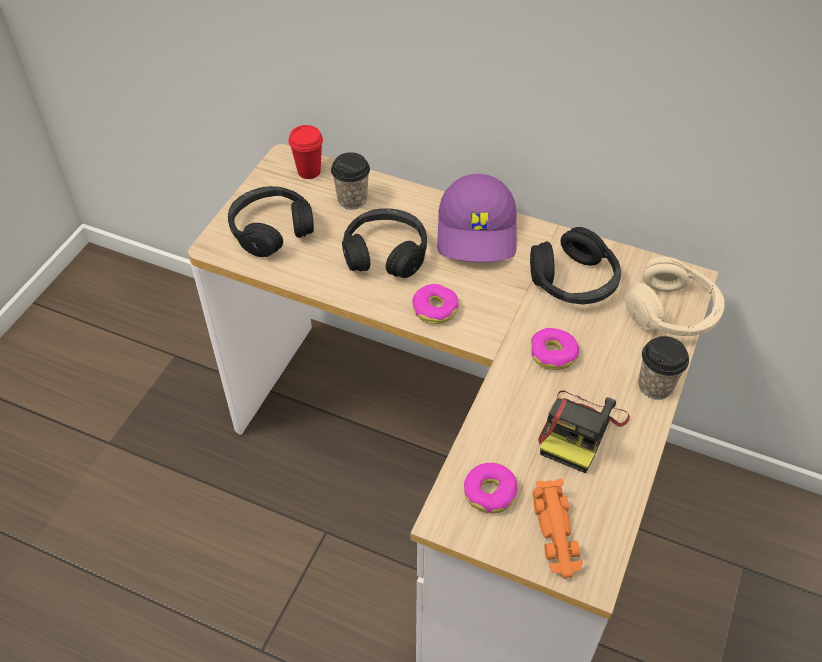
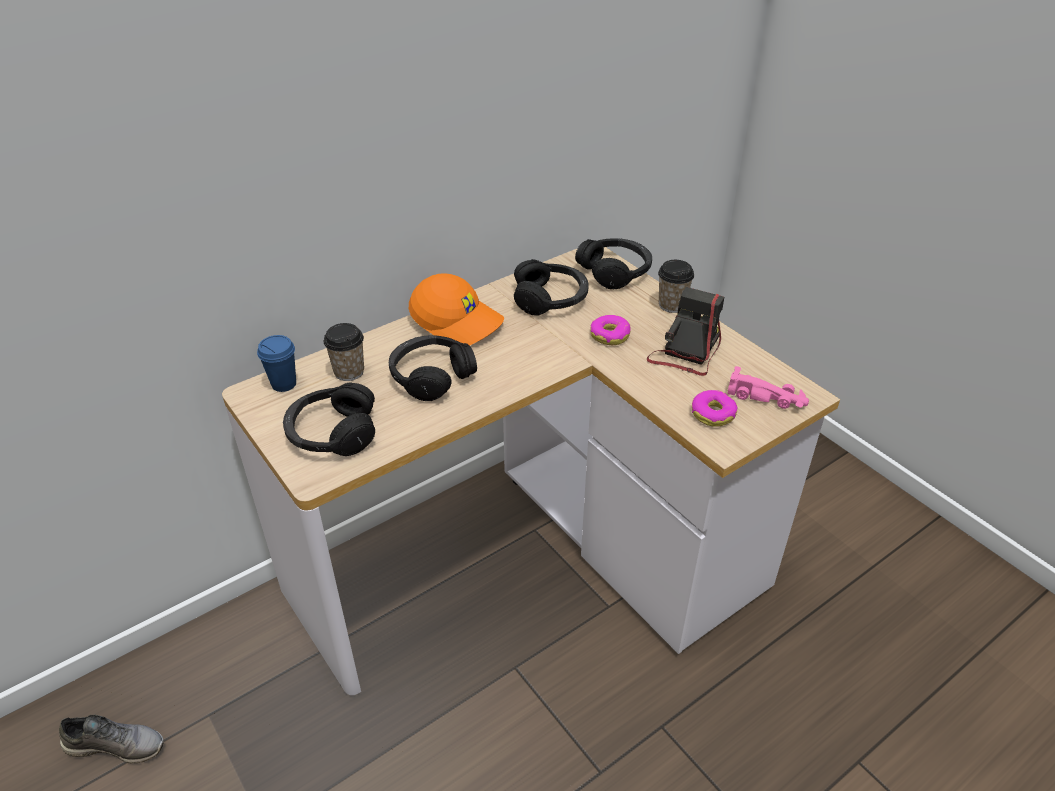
camera: 60 degrees left, 10 degrees down
(128, 321) = (116, 744): none -> grey shoe
(309, 171) = (284, 384): red cup -> blue cup
(435, 309) = (517, 373): donut -> none
(478, 232) = (458, 321): purple cap -> orange cap
(556, 535) = (767, 397): orange toy car -> pink toy car
(580, 430) = (686, 351): camera -> camera turned 120 degrees counterclockwise
(673, 312) = (615, 272): beige headphones -> black headphones

